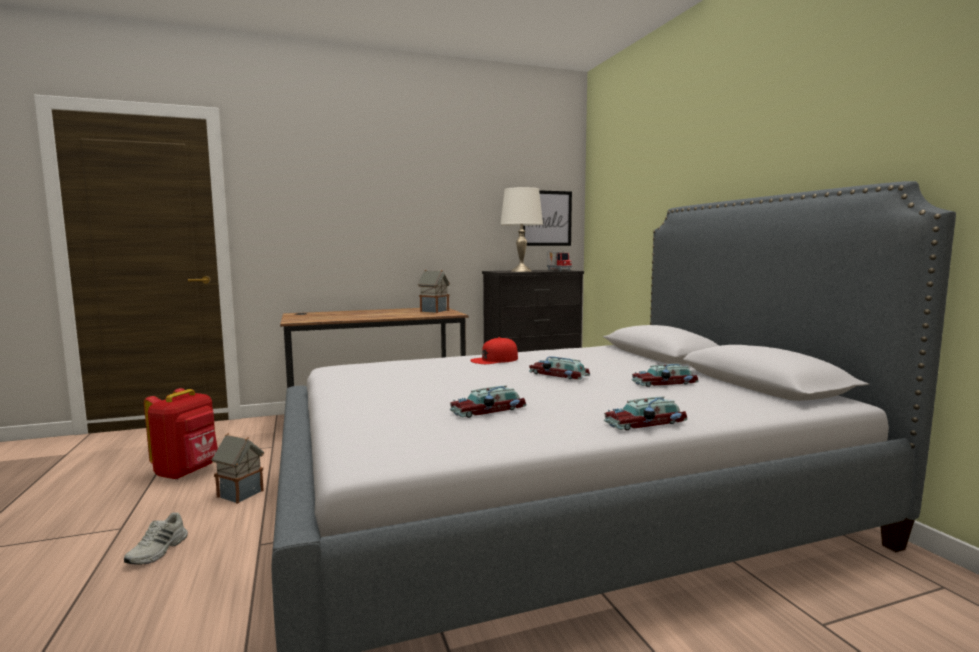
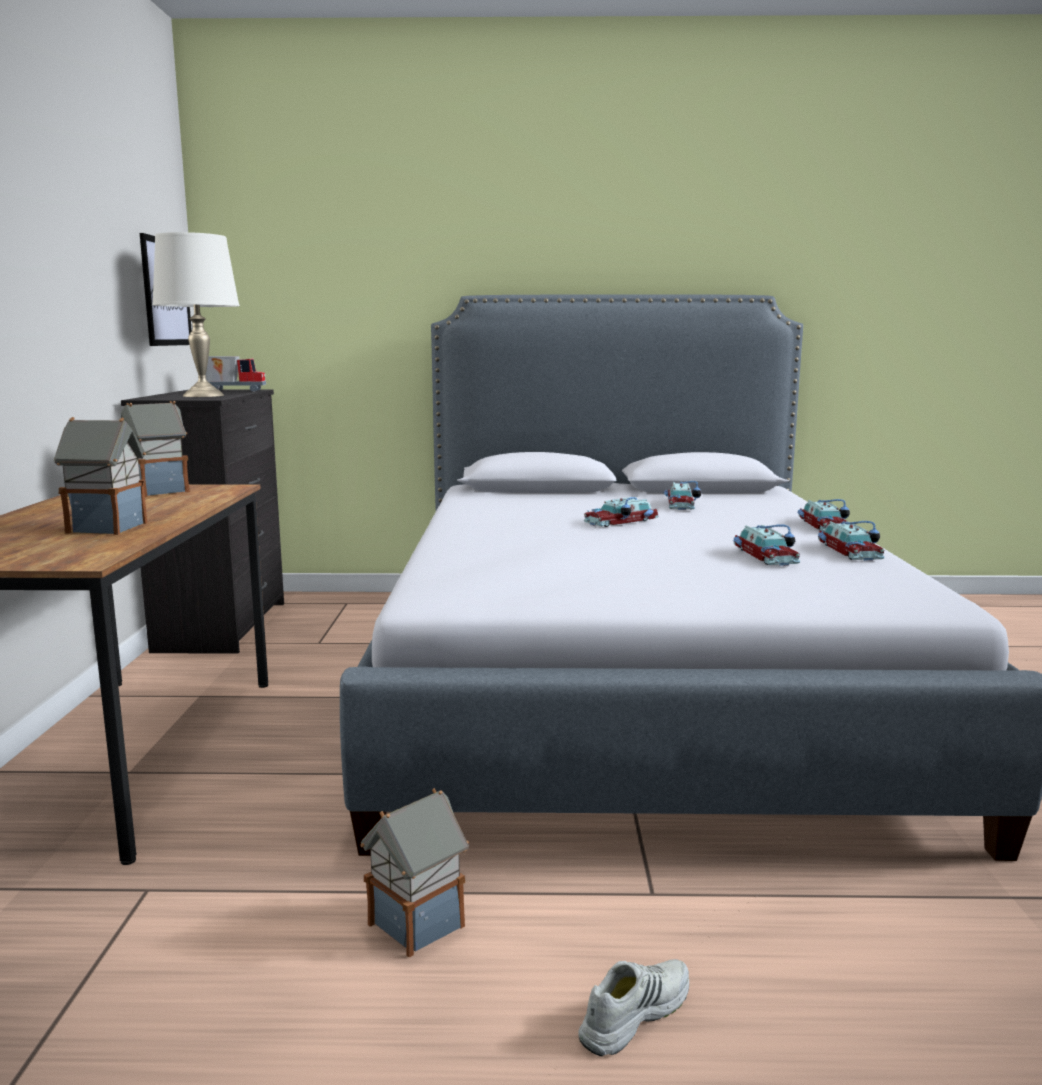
camera: 70 degrees left, 5 degrees up
(158, 551) = (634, 1013): white shoe -> white shoe turned 75 degrees counterclockwise
(188, 471) = (185, 1024): red backpack -> none
(353, 316) = (109, 528): none -> toy house
(494, 359) = (495, 531): red cap -> none
(537, 432) = (850, 551): none -> toy car

